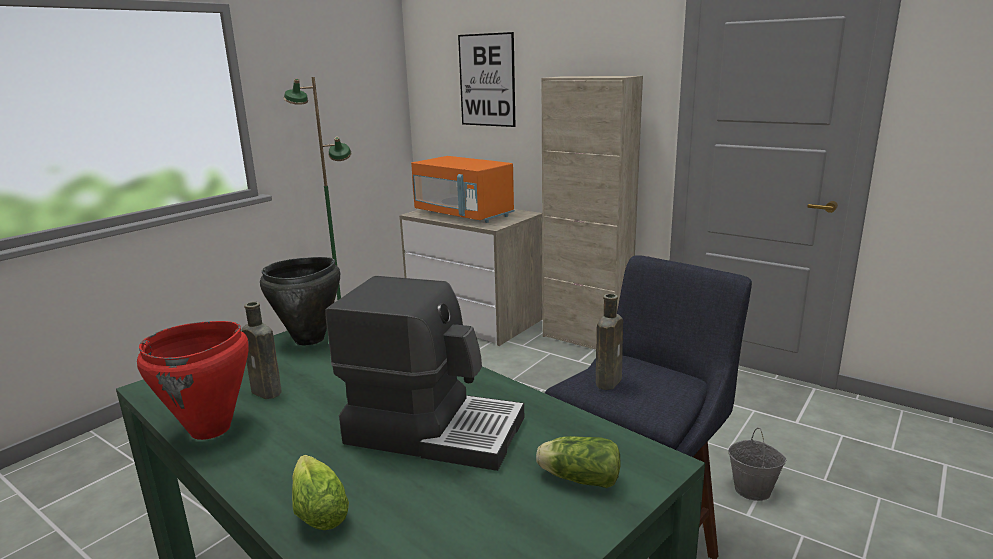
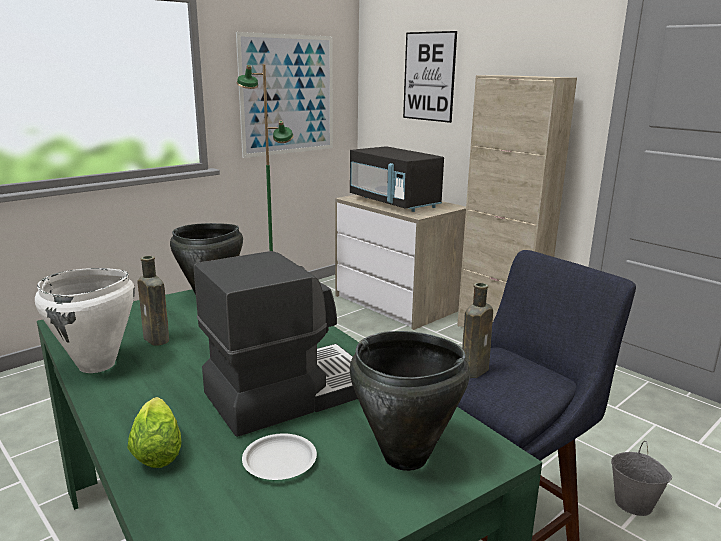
camera: 10 degrees right, 0 degrees up
(211, 429) = (97, 365): red cooking pot -> white cooking pot
(337, 108) = (288, 95): none -> picture
(434, 429) = (289, 392): coffee machine -> coffee machine turned 60 degrees counterclockwise
(453, 502) = (279, 462): none -> white plate
(463, 214) = (394, 202): orange microwave -> black microwave
(577, 478) = (406, 457): lettuce -> black cooking pot

